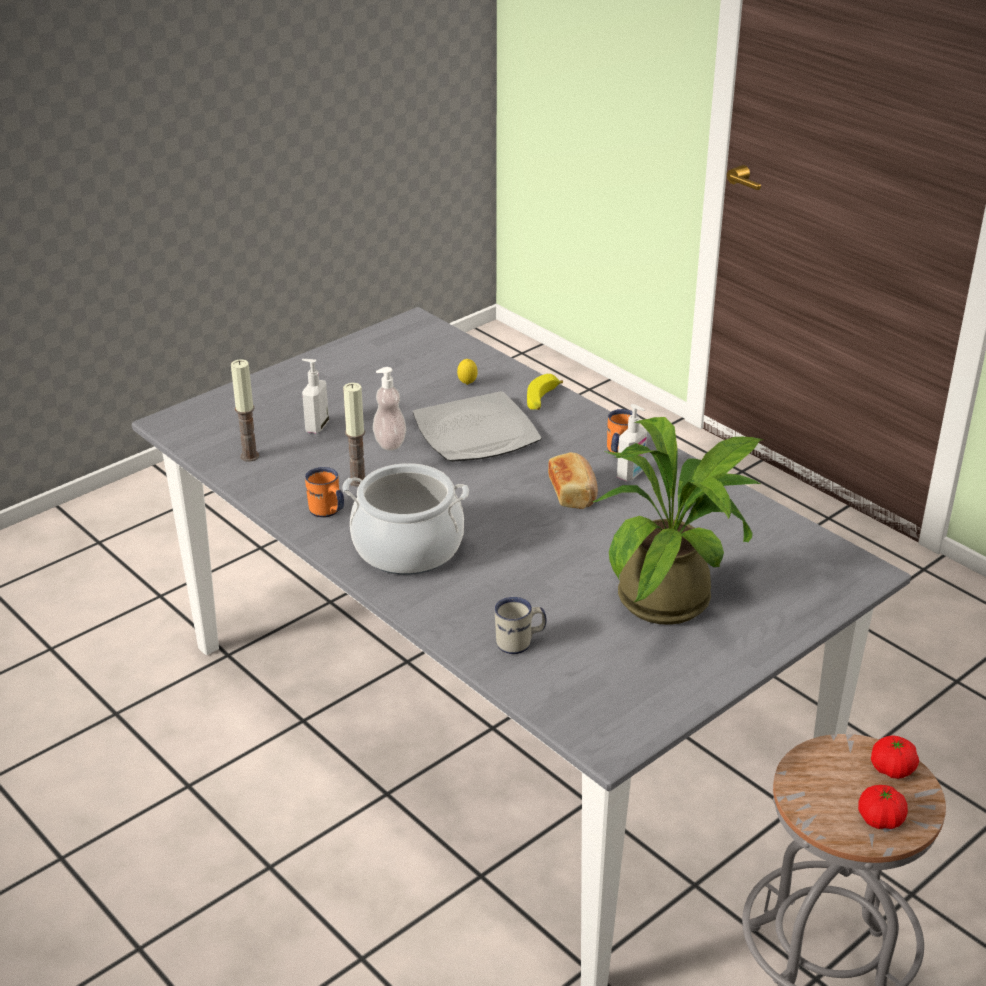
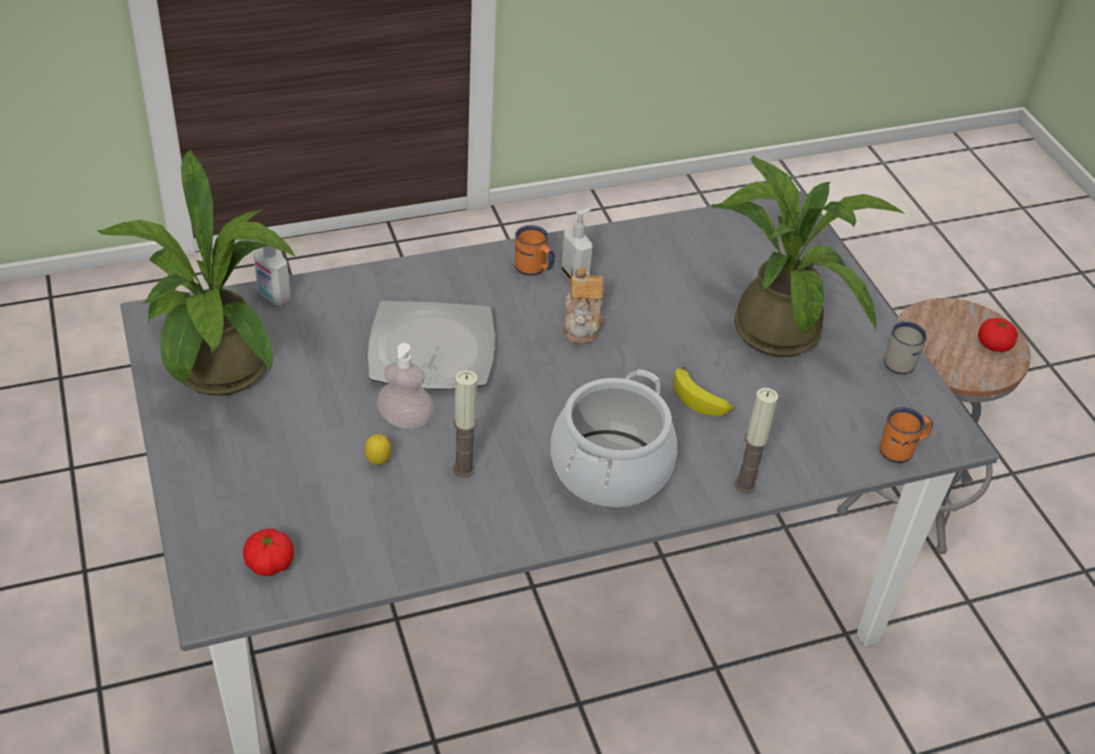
camera: 70 degrees left, 10 degrees up
(249, 456) = (351, 546): candle -> candle (745, 485)
(316, 426) = (326, 469): soap dispenser -> soap dispenser (273, 297)
(327, 512) = (510, 511): orange mug -> orange mug (902, 450)
(375, 360) = (219, 376): none -> potted plant
(467, 384) = (329, 323): lemon -> lemon (378, 462)
(520, 643) = (799, 442): white mug -> white mug (899, 359)
(542, 400) = (404, 283): banana -> banana (701, 399)
(573, 492) = (583, 323): bread -> teapot
(892, 769) = (943, 315): tomato -> tomato (270, 563)

